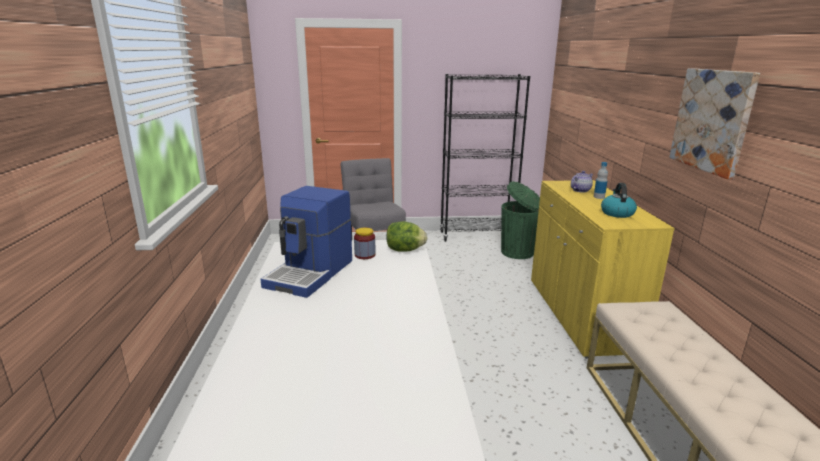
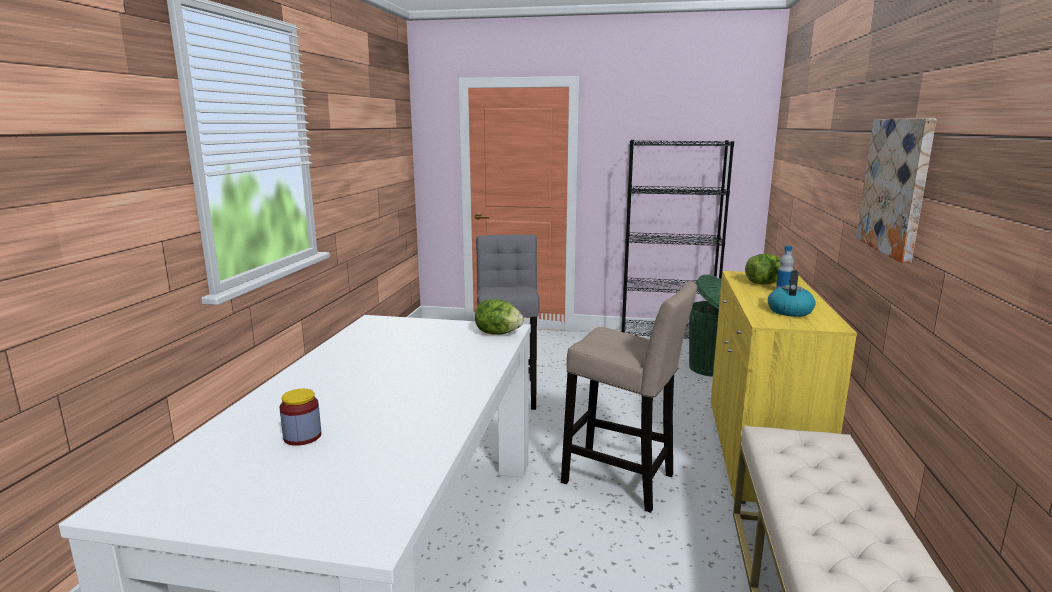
camera: 15 degrees right, 5 degrees down
(311, 273) = (377, 347): coffee machine -> none
(365, 255) = (448, 334): jar -> jar (302, 436)
(499, 353) = (623, 481): none -> beige stool
(580, 190) = (764, 283): teapot -> lettuce

